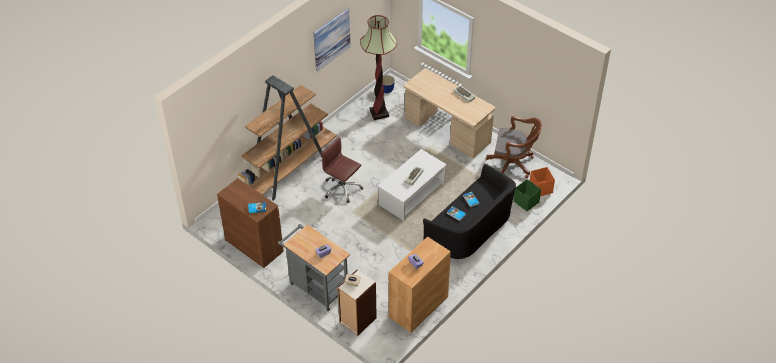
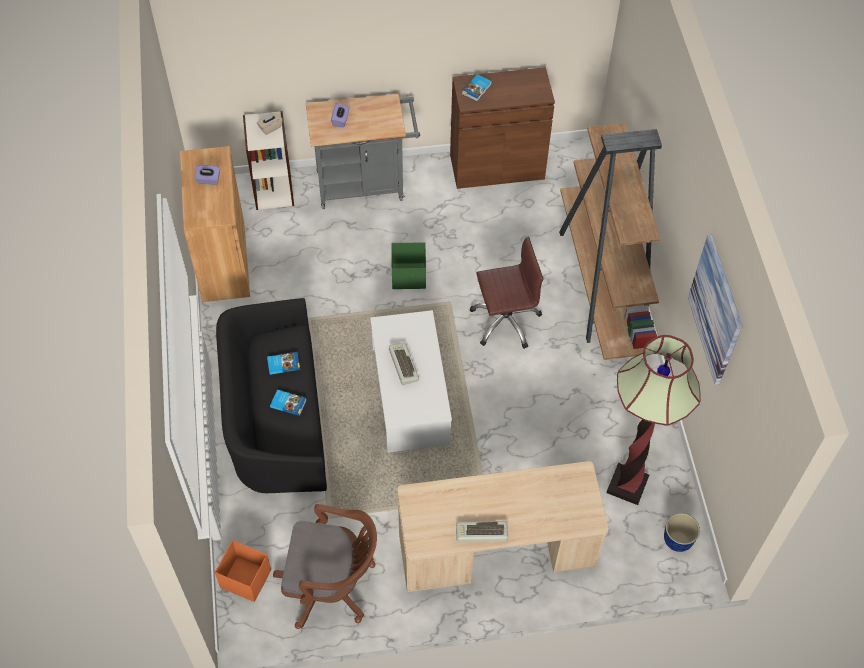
camera: 130 degrees right, 10 degrees up
(513, 164) = (331, 585): brown office chair -> brown office chair turned 135 degrees counterclockwise
(526, 201) = (244, 533): green storage box -> green storage box (409, 276)

